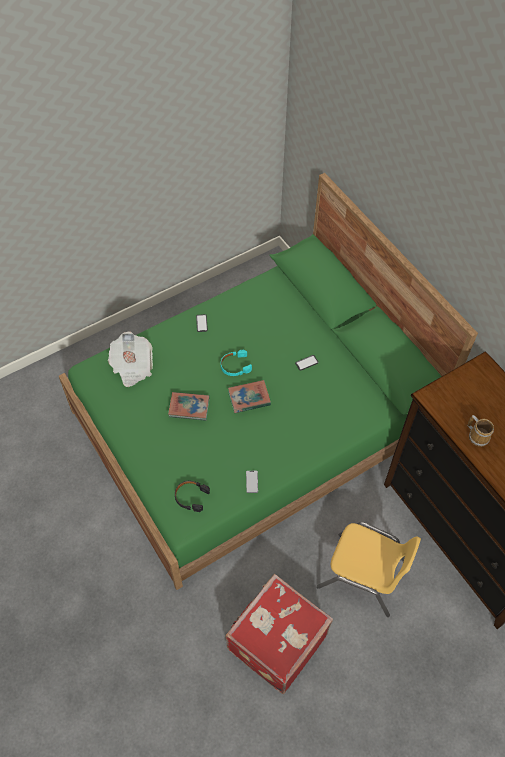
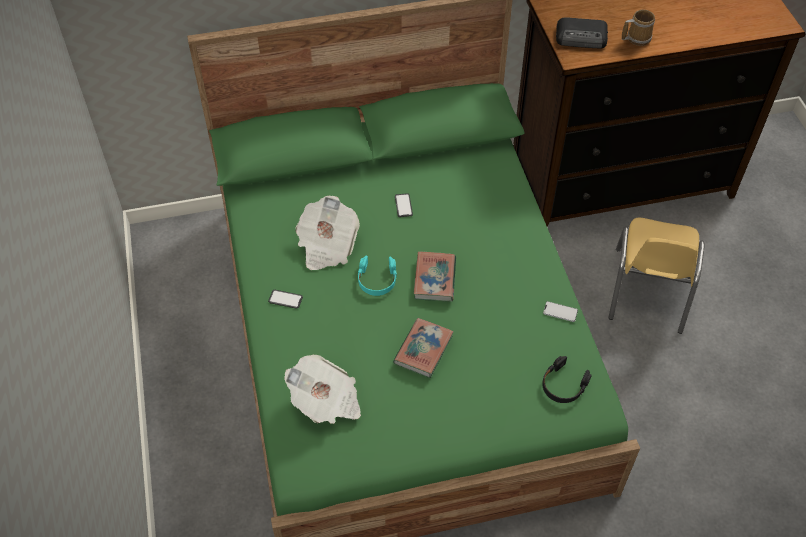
camera: 70 degrees left, 5 degrees down
(252, 330) = (327, 246): none -> newspaper
(275, 641) = (710, 403): red suitcase -> none
(363, 576) = (648, 290): yellow chair -> yellow chair turned 150 degrees clockwise
(457, 397) = (582, 37): none -> radio

